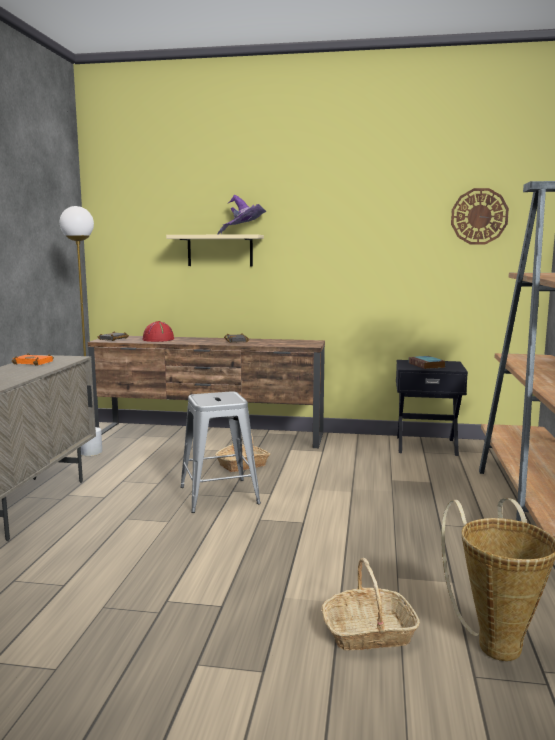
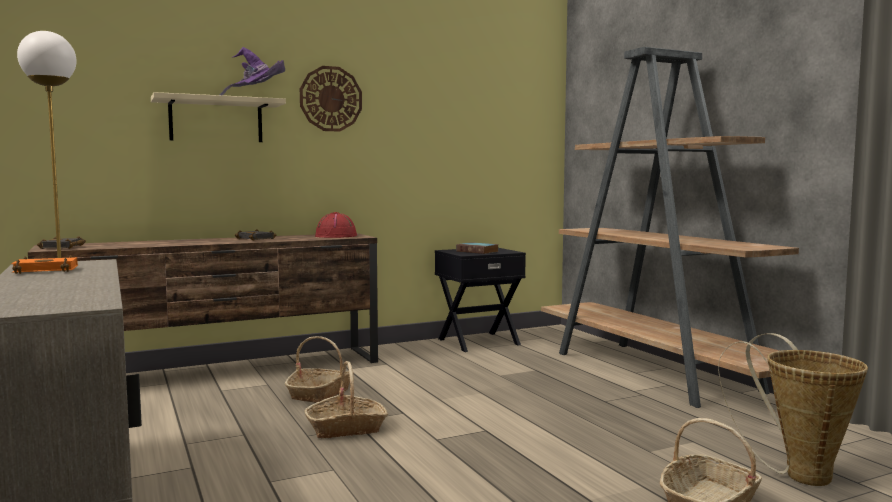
camera: 35 degrees left, 5 degrees down
(158, 340) = (140, 244): red hat -> red hat (336, 236)
(218, 495) = (346, 428): grey stool -> basket
(479, 216) = (504, 94): wall clock -> wall clock (331, 99)

